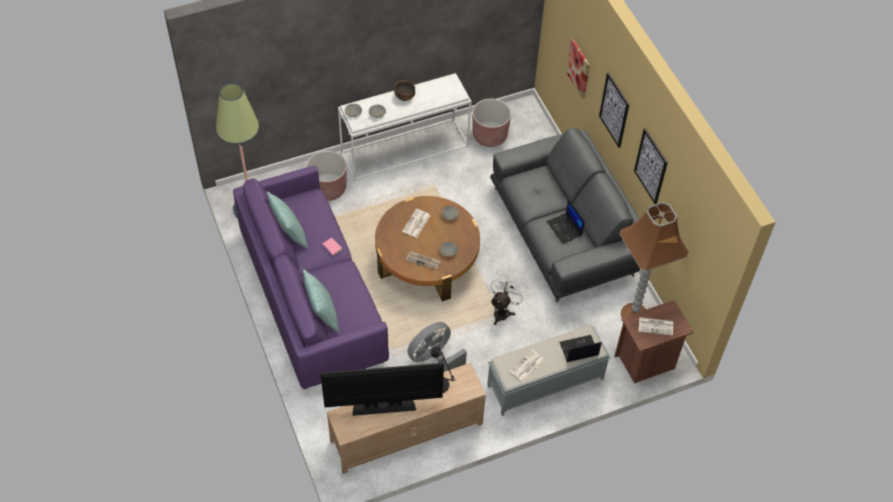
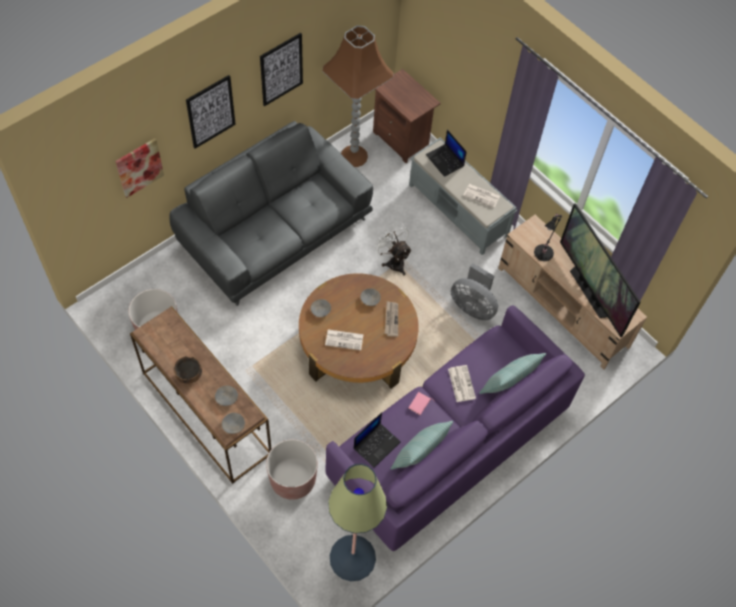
camera: 110 degrees left, 5 degrees up
(405, 149) = (204, 413): white console table -> brown console table
(503, 311) = (393, 261): white fan -> white fan turned 45 degrees clockwise
(565, 228) = (302, 201): laptop -> laptop (376, 444)
(656, 326) = (408, 95): newspaper -> newspaper (461, 383)

